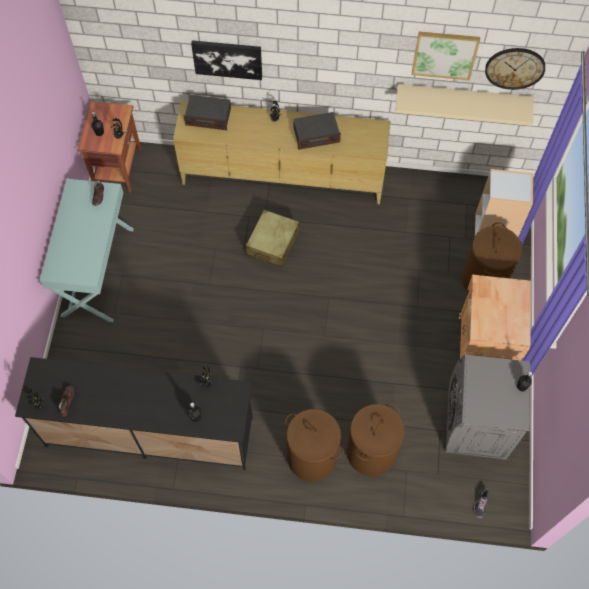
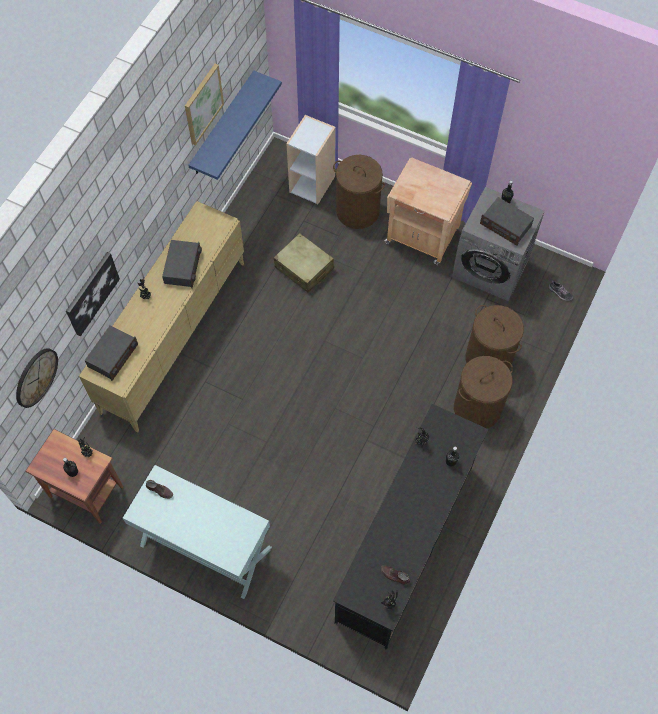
camera: 70 degrees left, 0 degrees up
(272, 243) = (245, 370): beige suitcase -> beige suitcase (304, 268)
(463, 98) = (222, 124): beige shelf -> blue shelf
(491, 395) = (505, 225): none -> radio
(515, 68) = (238, 61): wall clock -> wall clock (36, 377)

